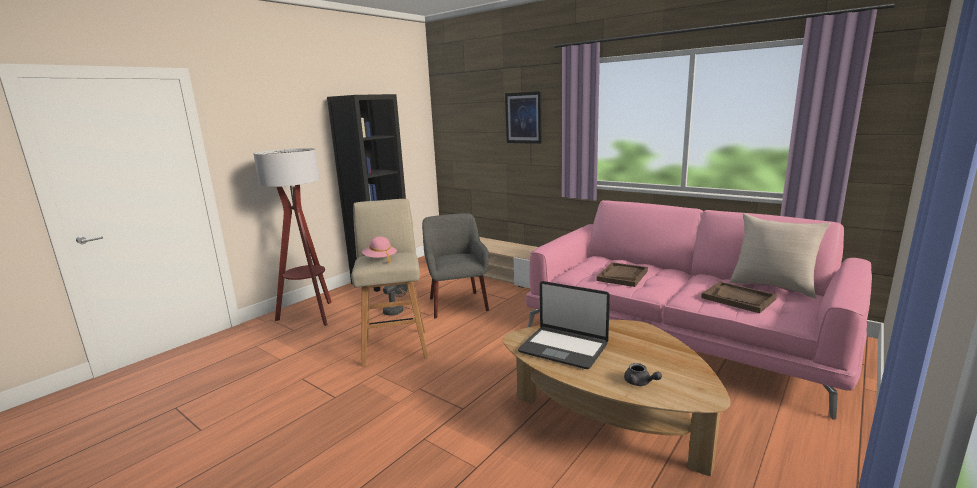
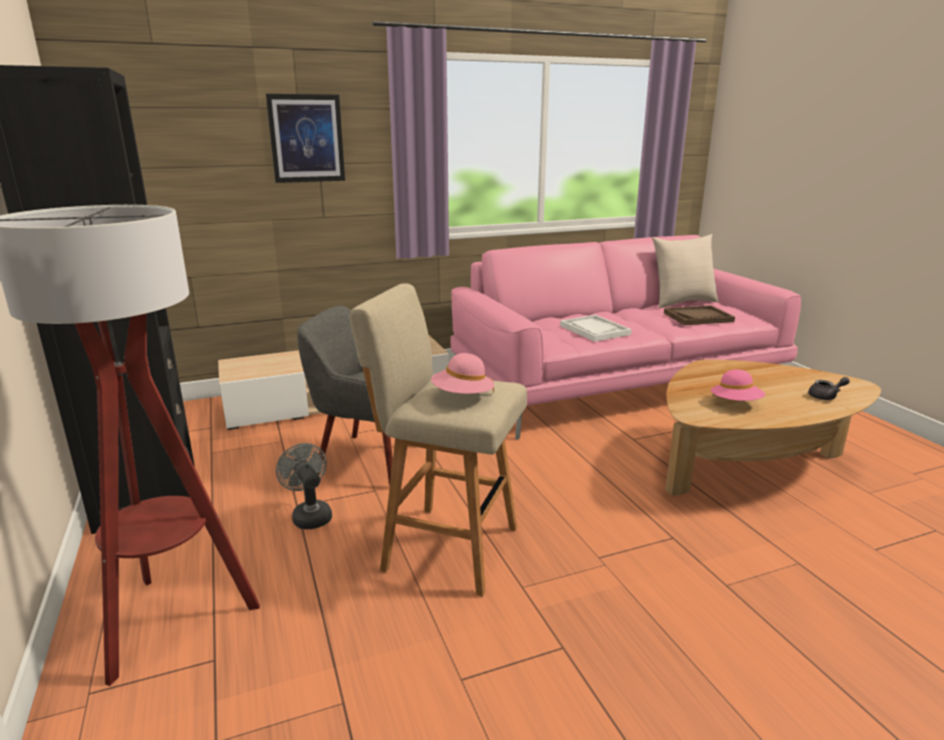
camera: 60 degrees left, 5 degrees up
(563, 348) = (735, 403): laptop -> pink hat
(622, 276) = (594, 330): brown tray -> white tray

